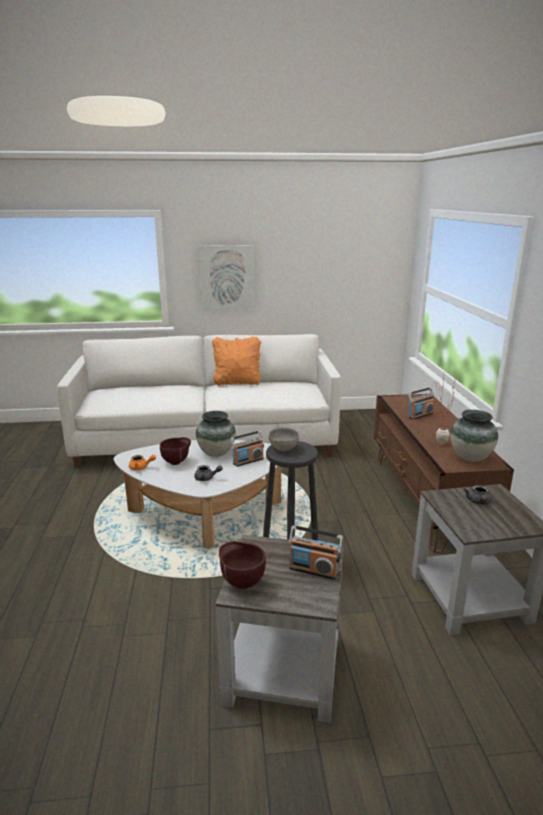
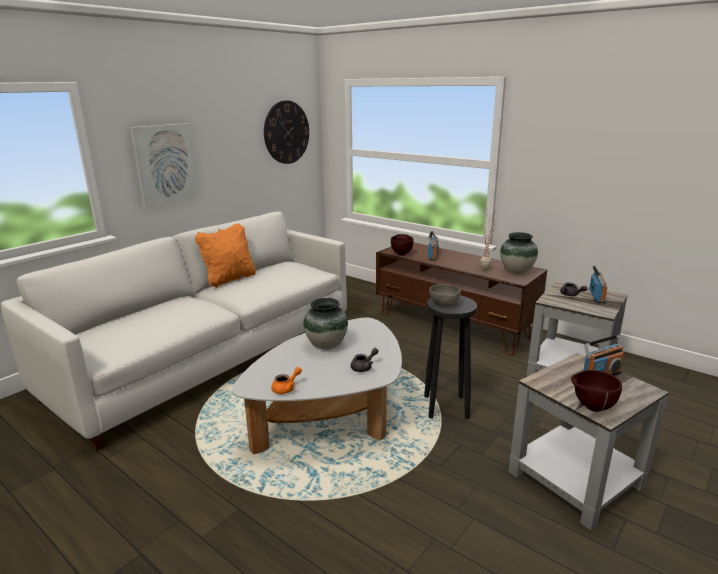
camera: 45 degrees left, 0 degrees up
(177, 462) = (308, 368): brown bowl -> brown bowl (401, 254)
(248, 461) = (364, 339): radio -> radio (596, 297)
(363, 260) = (286, 132): none -> wall clock

